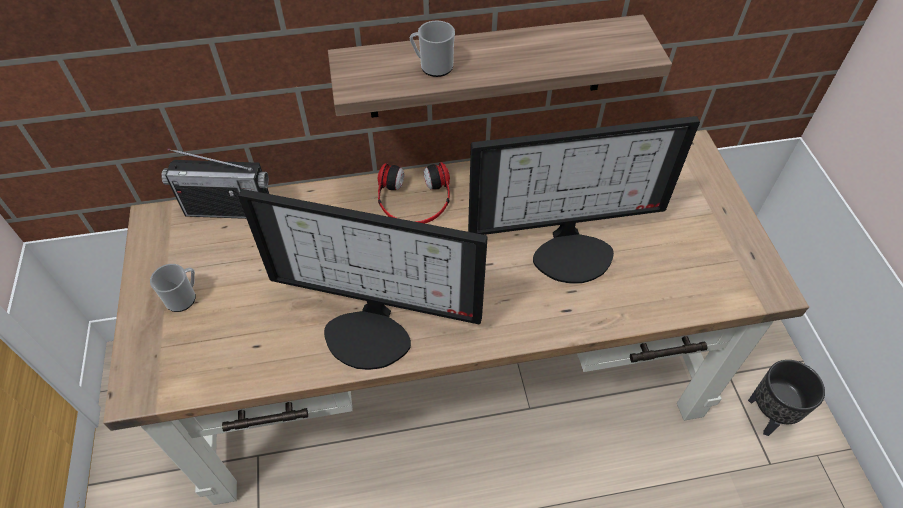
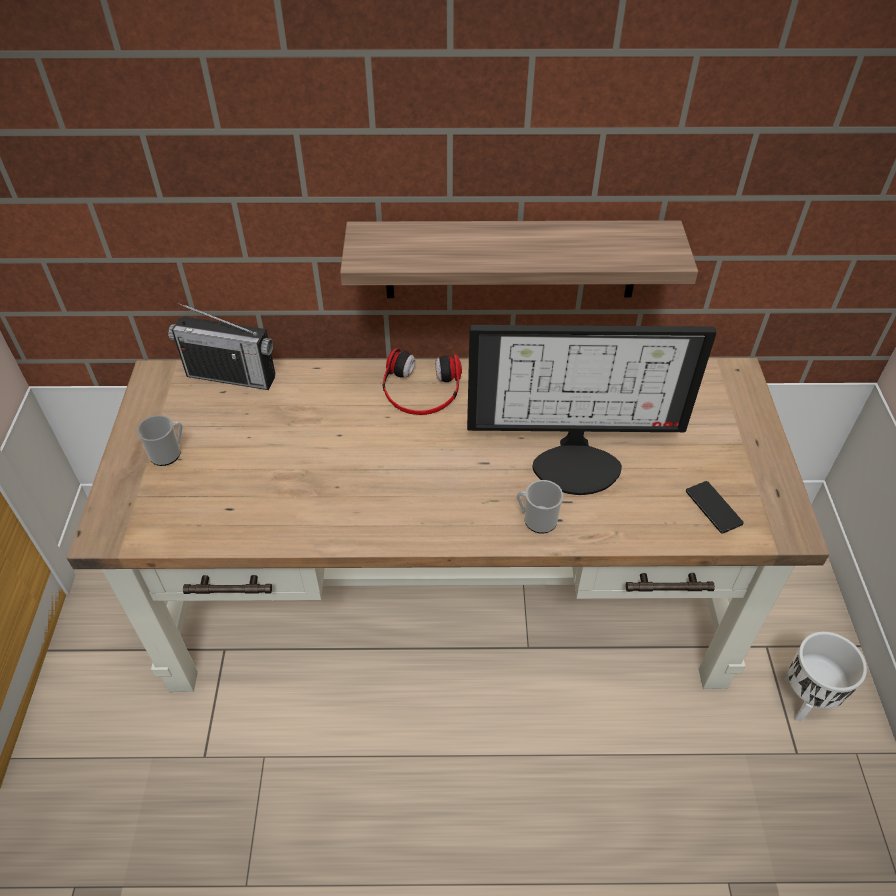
camera: 10 degrees right, 5 degrees down
(371, 331) = (347, 511): monitor -> none
(433, 66) = (447, 248): mug -> mug (536, 520)
(701, 277) = (713, 507): none -> phone
(769, 415) = (806, 699): black planter -> white planter

